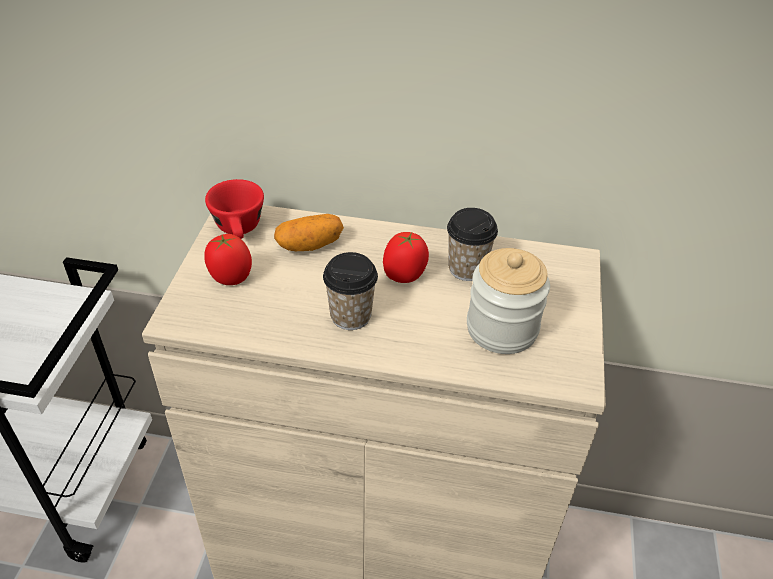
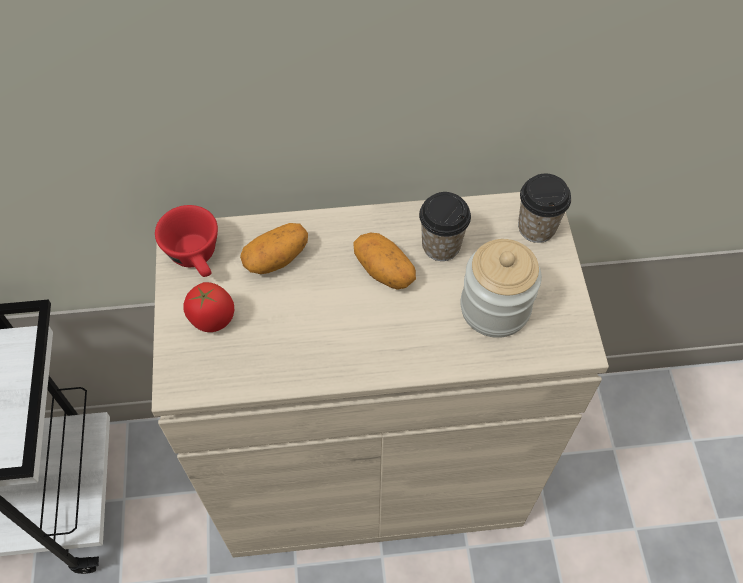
camera: 15 degrees left, 15 degrees up
(350, 316) = (349, 333): cup -> cup (536, 228)
(405, 276) = (384, 271): tomato -> potato

